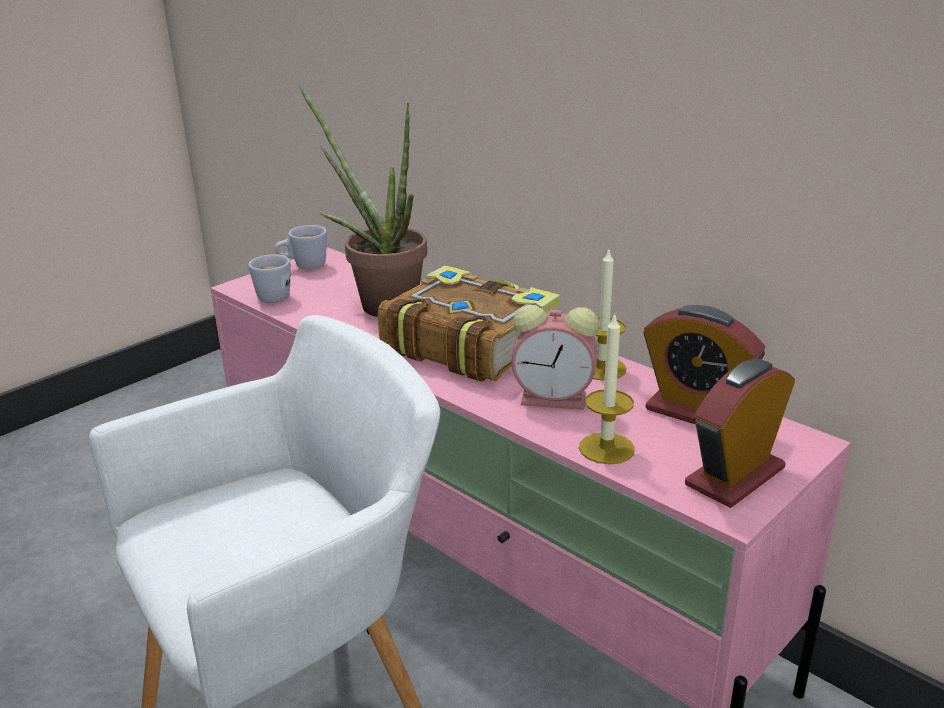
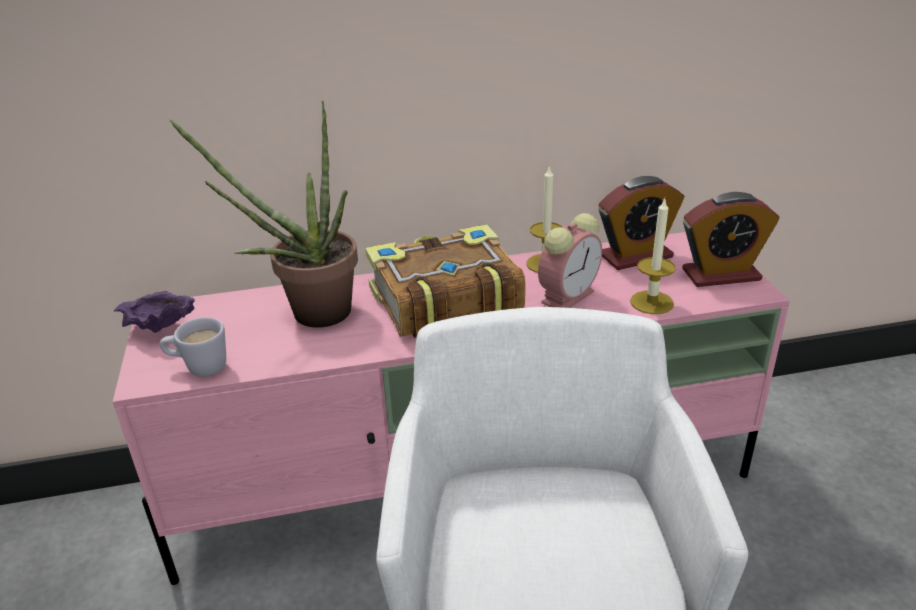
camera: 55 degrees left, 5 degrees up
(303, 266) = (161, 329): white mug -> purple bowl
(735, 477) = (721, 275): alarm clock -> alarm clock turned 90 degrees counterclockwise

